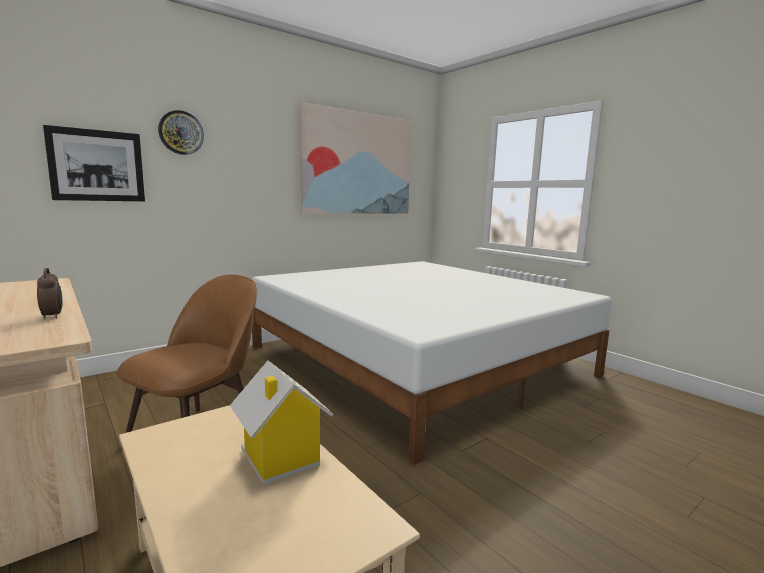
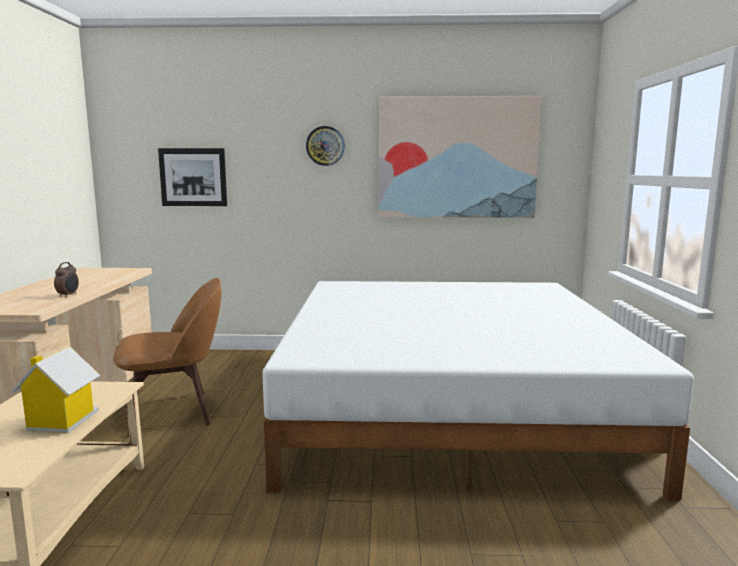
camera: 40 degrees right, 0 degrees up
(181, 133) = (258, 143): wall clock -> wall clock (325, 146)

